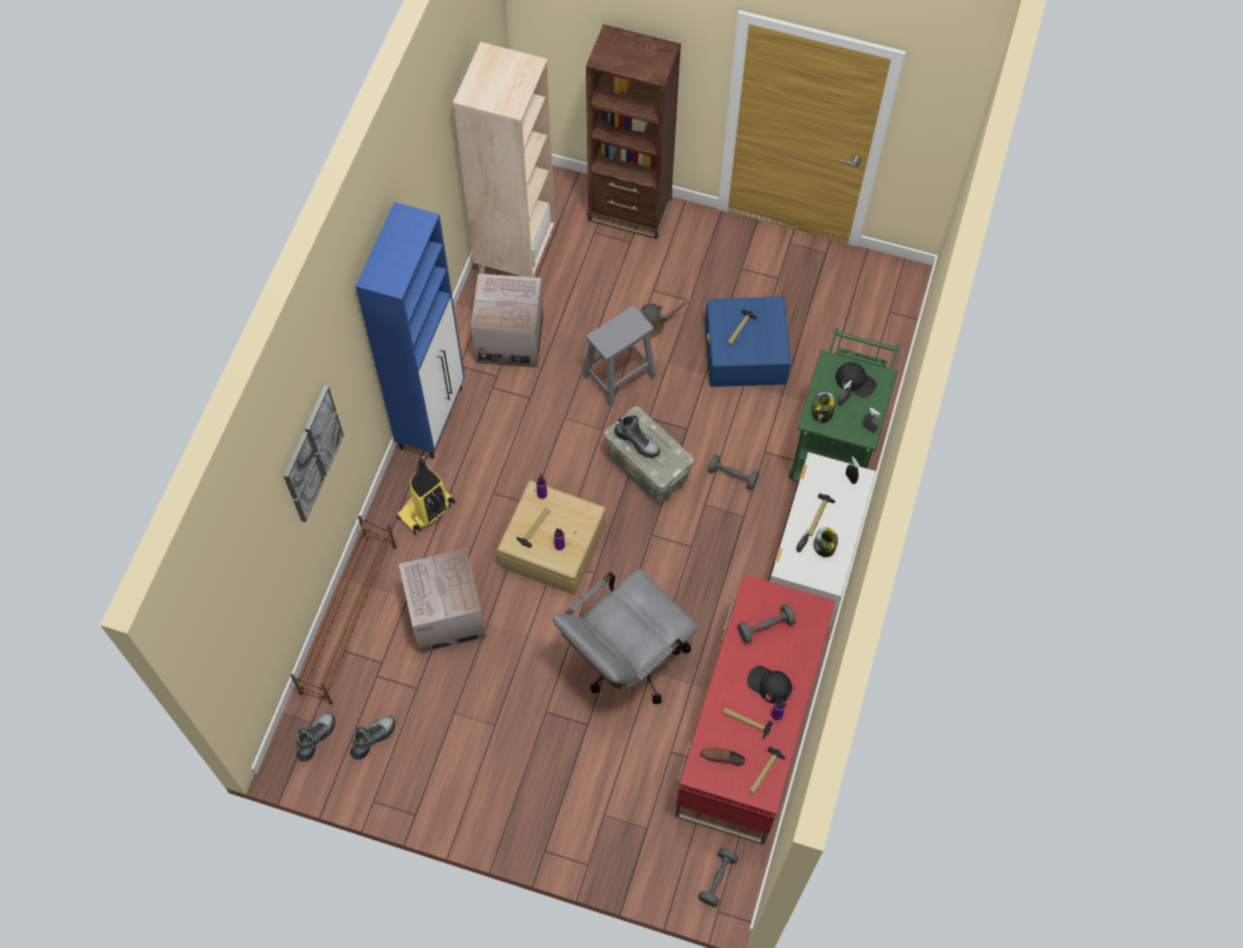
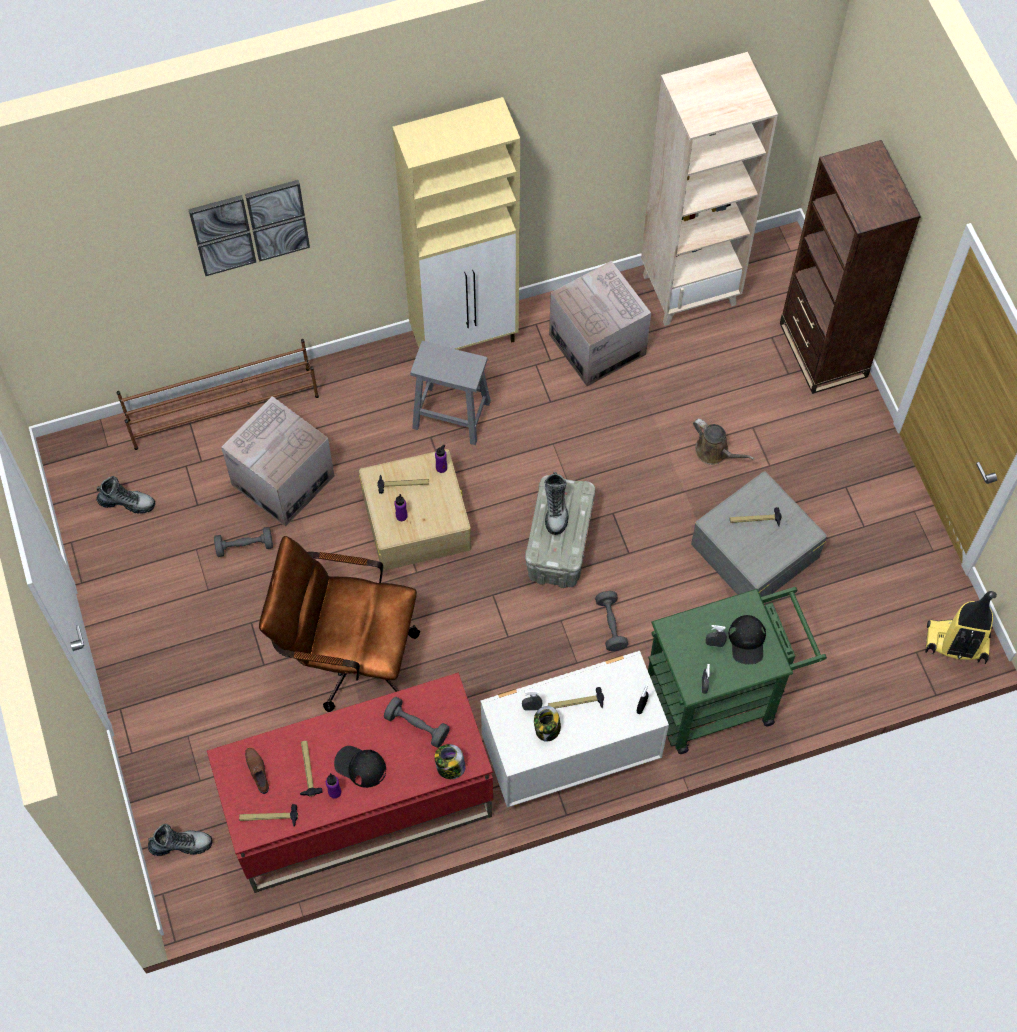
camera: 55 degrees right, 0 degrees up
(316, 738) = (96, 459): boot -> boot (181, 845)
(426, 511) = (370, 397): vacuum cleaner -> vacuum cleaner (955, 644)
(432, 417) = (465, 338): blue cabinet -> beige cabinet
(620, 375) = (637, 459): grey stool -> grey stool (453, 415)
(625, 661) = (348, 656): grey office chair -> brown office chair
(717, 879) = (193, 873): grey dumbbell -> grey dumbbell (244, 546)
(745, 353) = (754, 550): blue storage box -> grey storage box
(769, 685) = (360, 766): black cap -> black cap turned 60 degrees counterclockwise
(822, 414) = (685, 633): jar -> jar (450, 767)

